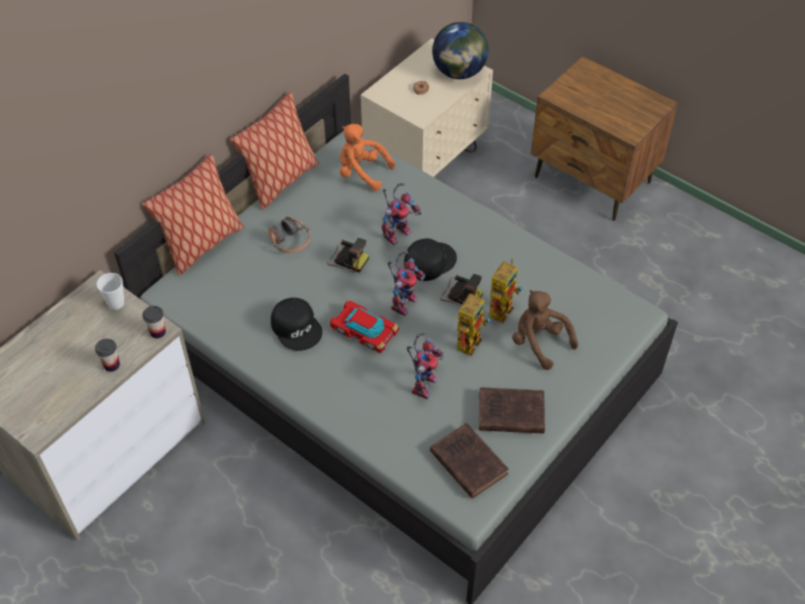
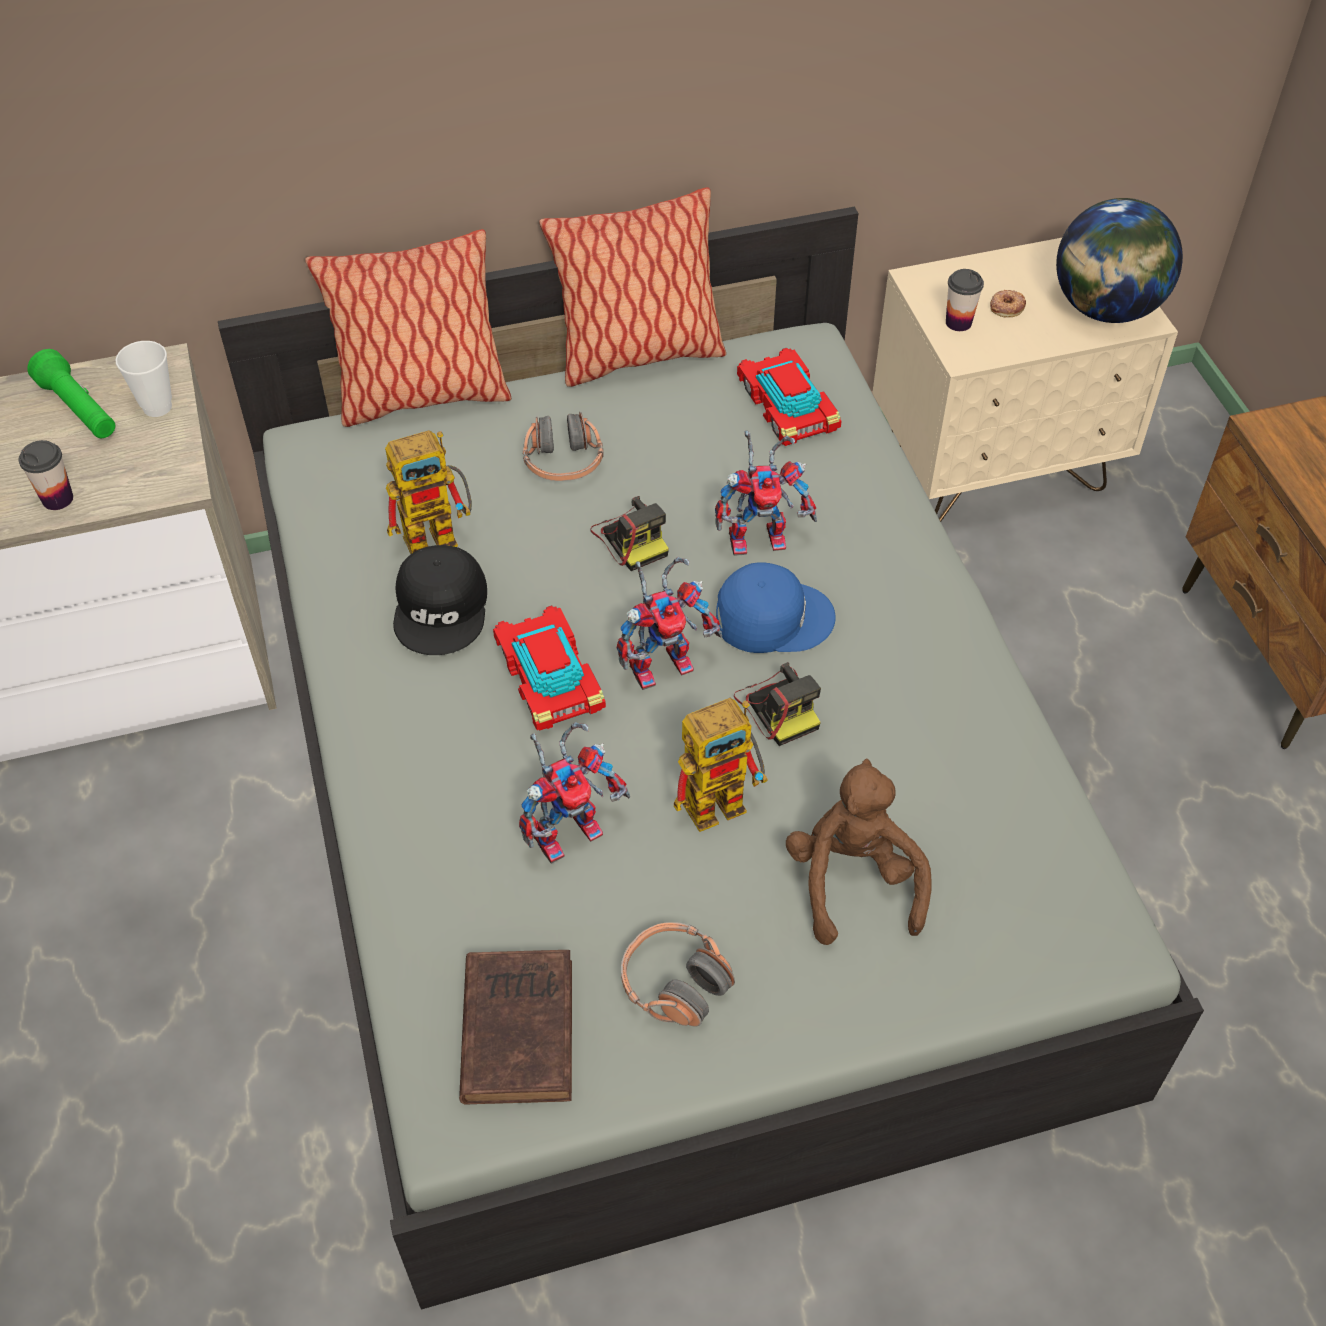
camera: 35 degrees right, 0 degrees up
(80, 323) = (79, 410): none -> green flashlight
(158, 332) = (172, 484): cup -> cup (958, 322)
(362, 172) = (788, 405): orange plush toy -> toy car
(429, 261) = (772, 616): black cap -> blue cap
(501, 307) = (836, 772): toy robot -> toy robot (440, 534)
(509, 413) = (675, 983): brown book -> headphones

